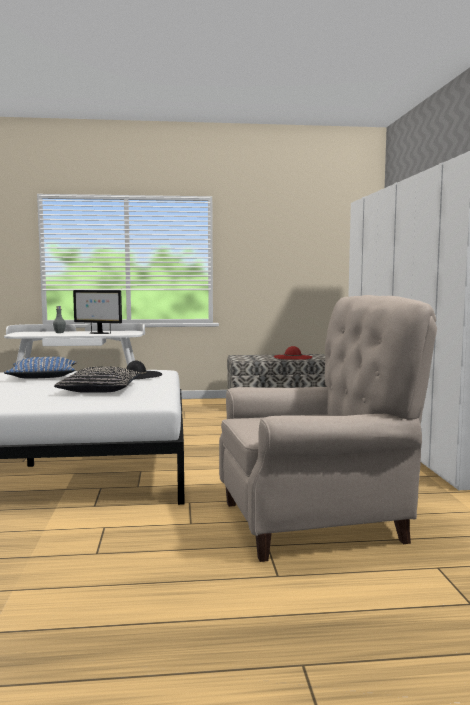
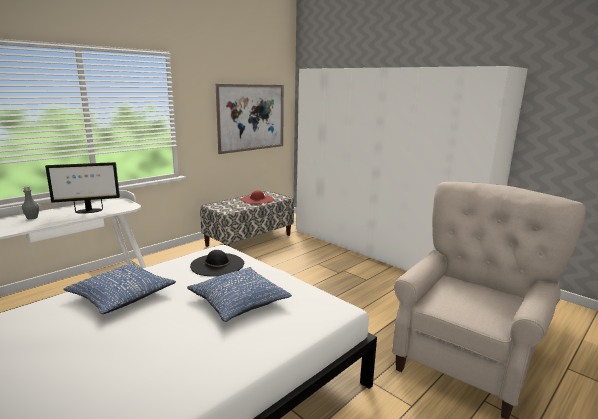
camera: 40 degrees left, 10 degrees up
(100, 389) = (238, 301): black pillow -> blue pillow
(312, 266) = (252, 117): none -> picture

